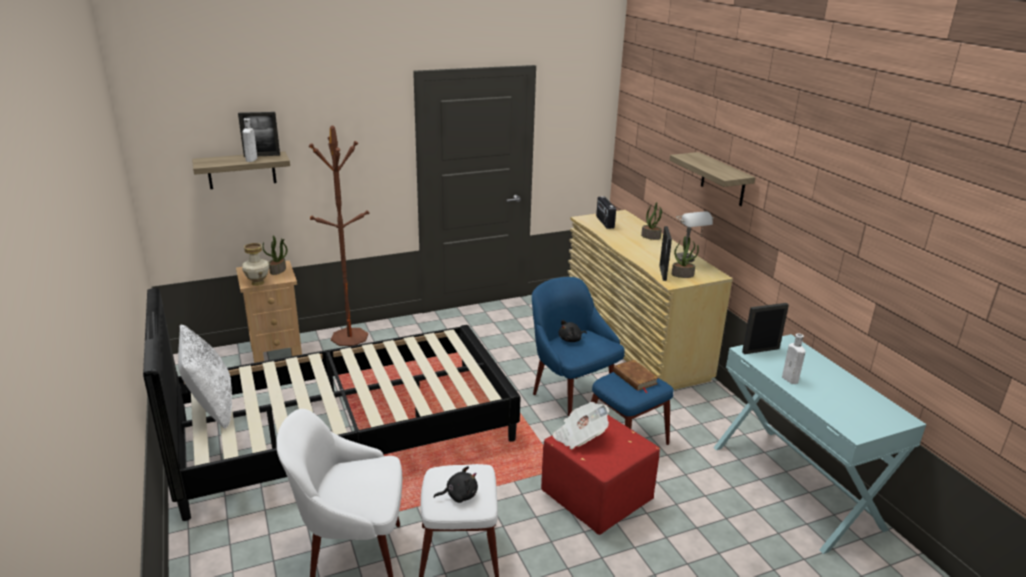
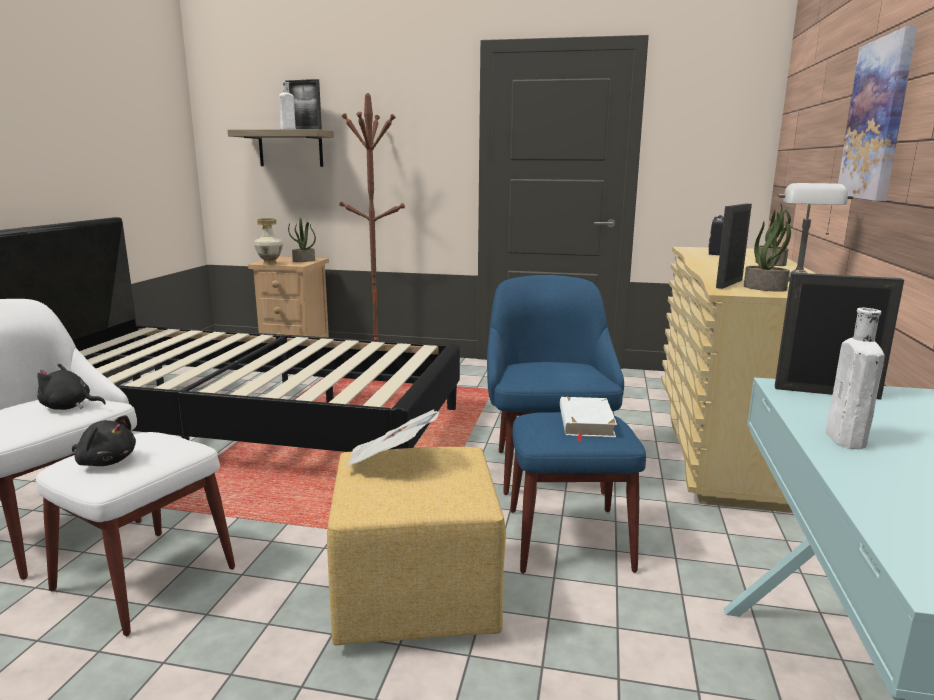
camera: 35 degrees right, 10 degrees down
(212, 408) = (110, 347): white pillow -> none
(571, 339) = (544, 365): black plush toy -> black plush toy (69, 407)
(598, 498) = (418, 598): red ottoman -> yellow ottoman
(634, 378) = (585, 422): brown book -> white book
(723, 179) = (877, 120): shelf -> picture

